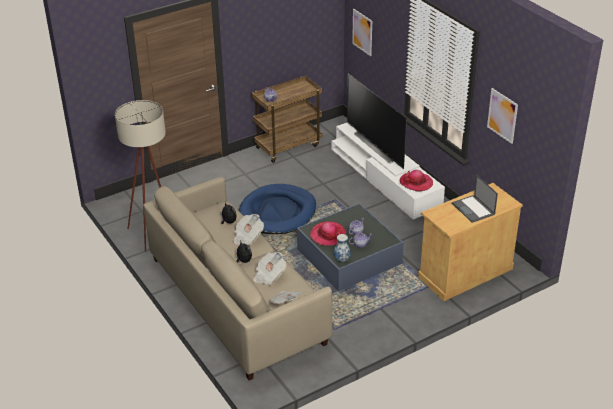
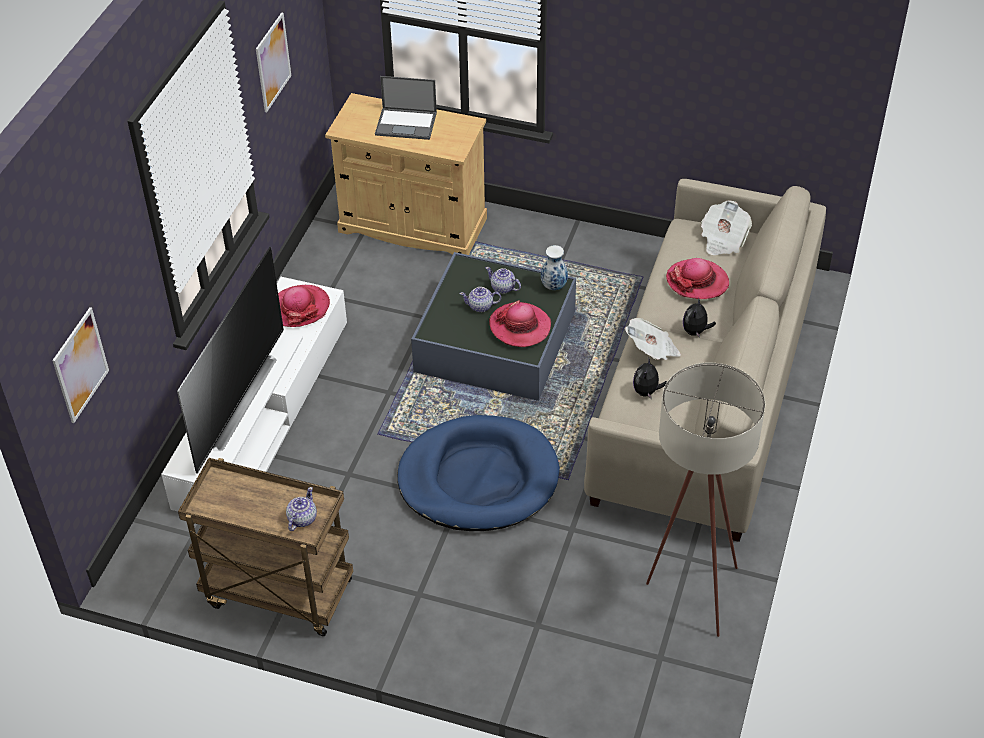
camera: 130 degrees left, 10 degrees up
(269, 275) = (697, 281): newspaper -> hat
(473, 209) = (407, 124): laptop -> laptop turned 75 degrees clockwise

